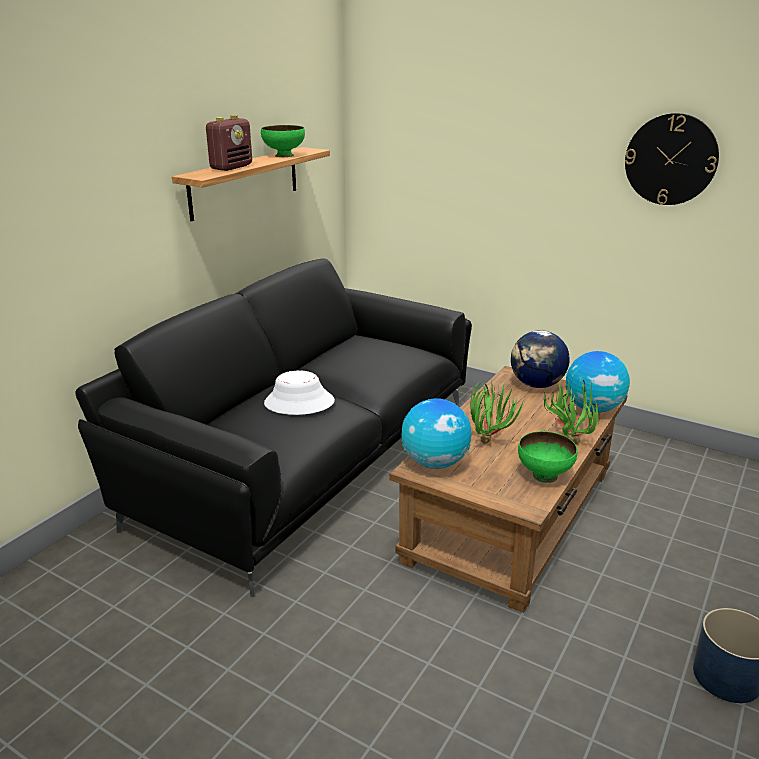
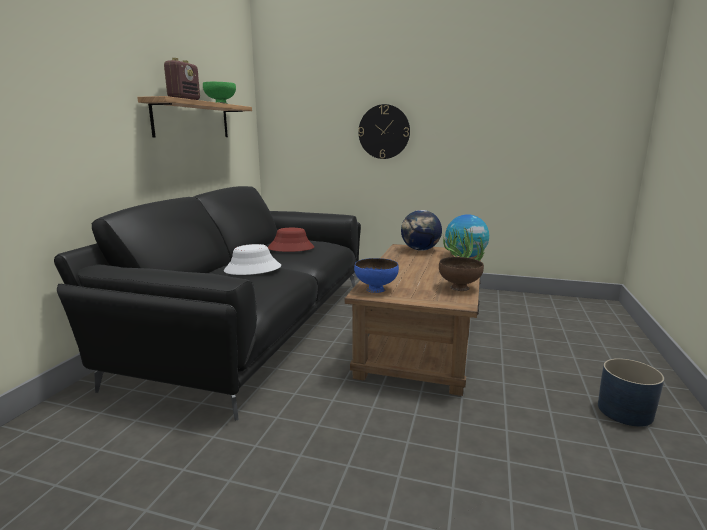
camera: 15 degrees left, 10 degrees down
(361, 362) = (291, 248): none -> red hat
(435, 463) = (376, 289): globe -> blue bowl
(490, 440) = (408, 275): potted plant -> none
(544, 475) = (459, 287): green bowl -> brown bowl
(671, 159) = (482, 101): wall clock -> wall clock (384, 132)

